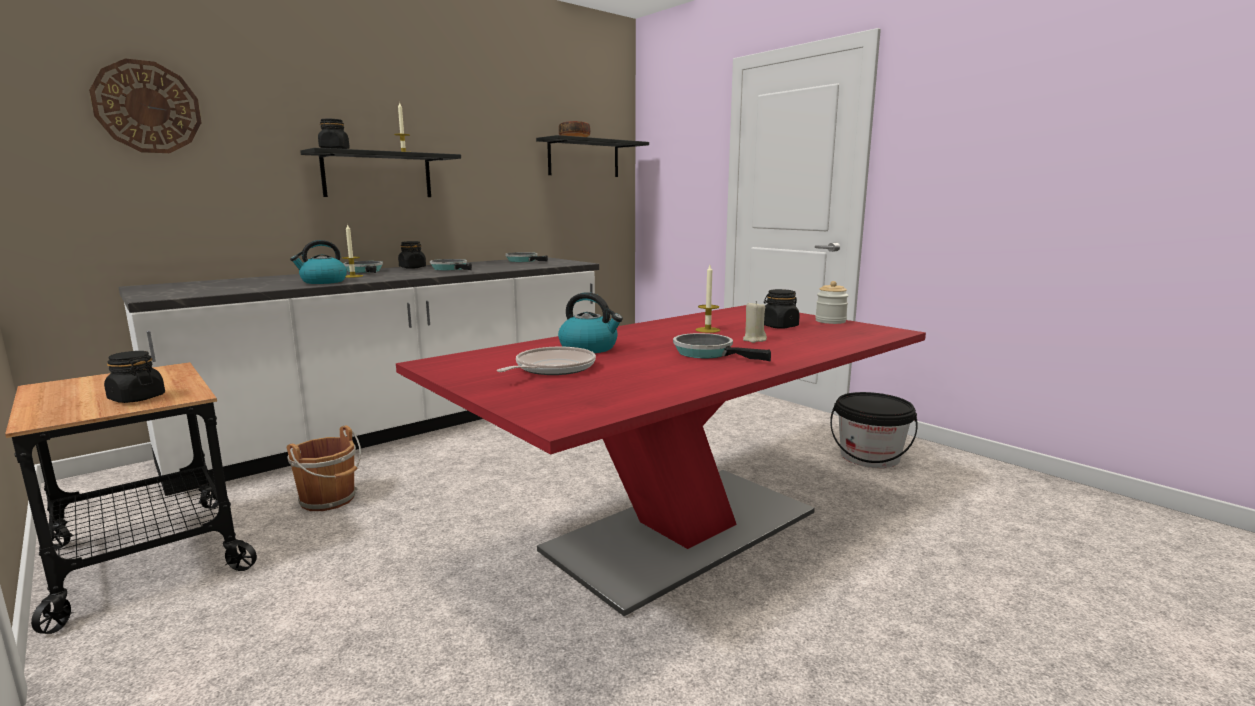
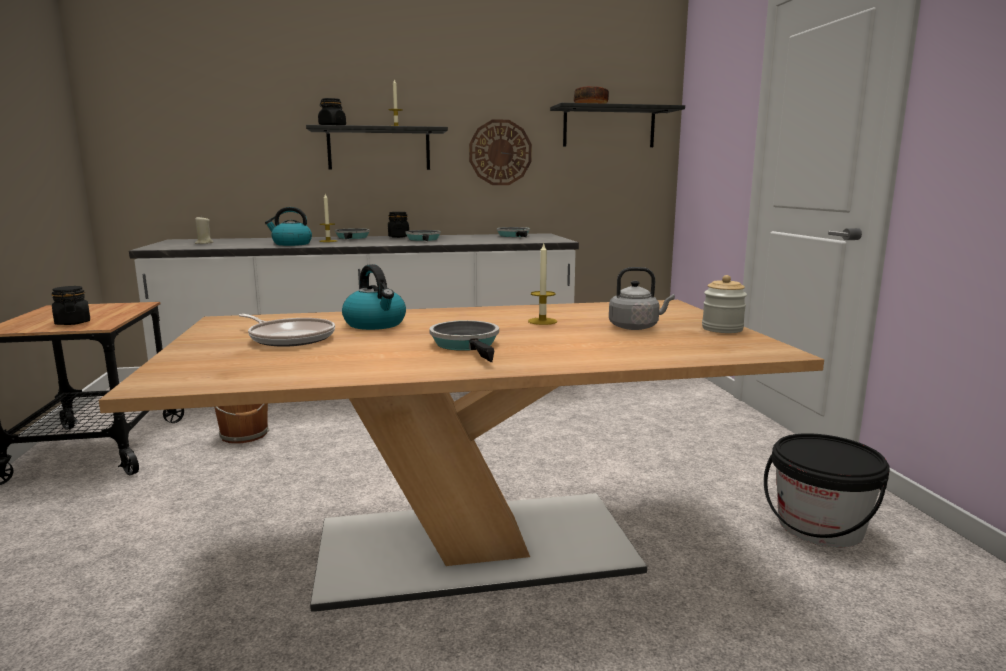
camera: 30 degrees right, 0 degrees up
(147, 107) = (195, 97): wall clock -> wall clock (500, 152)
(552, 368) = (290, 338): frying pan -> frying pan turned 60 degrees clockwise
(683, 532) = (475, 548): red dining table -> beige dining table
(754, 340) = (560, 338): beige candle -> beige candle (204, 243)
(779, 326) = (636, 327): black jar -> grey kettle

